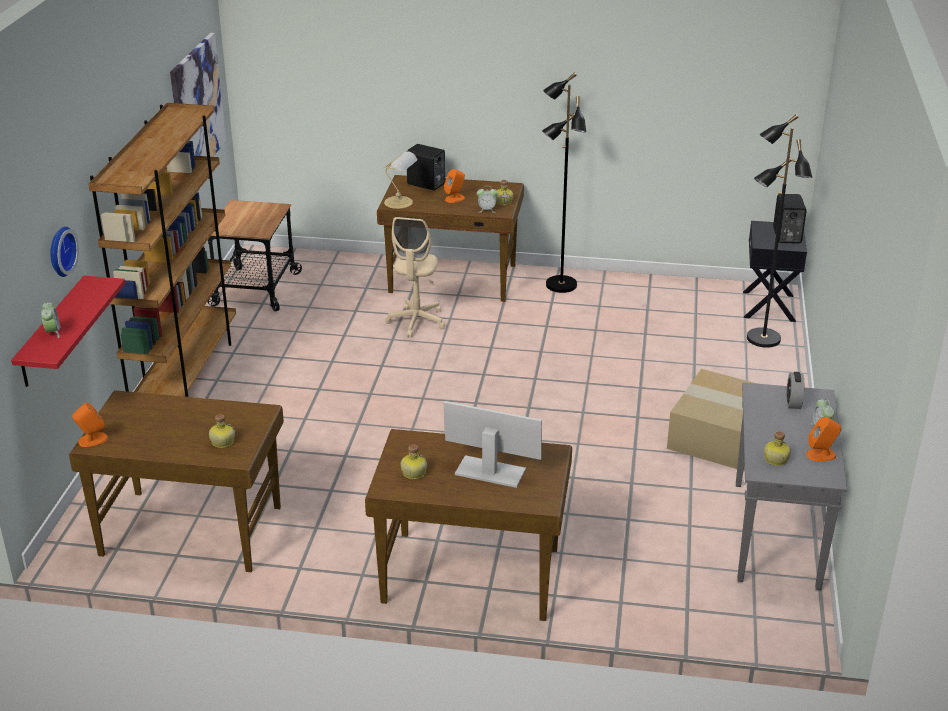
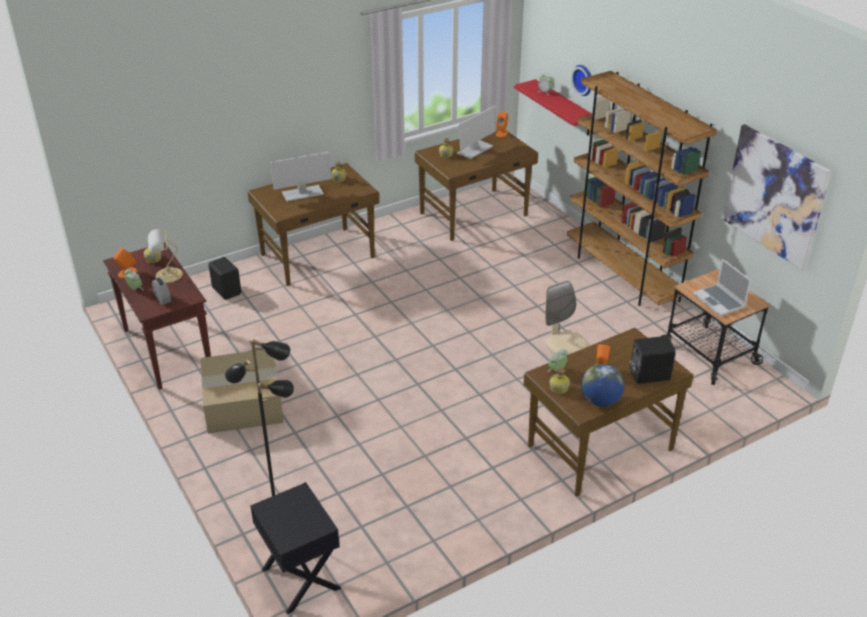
camera: 140 degrees right, 5 degrees up
(176, 430) = (475, 150): none -> monitor
(260, 216) = (719, 301): none -> laptop
(400, 202) = (631, 342): table lamp -> table lamp (167, 275)
(486, 186) = (600, 401): none -> globe
(560, 285) = (509, 493): black floor lamp -> none
(777, 536) = (166, 350): grey console table -> brown console table
(786, 236) = (285, 519): black speaker -> black speaker (227, 290)

